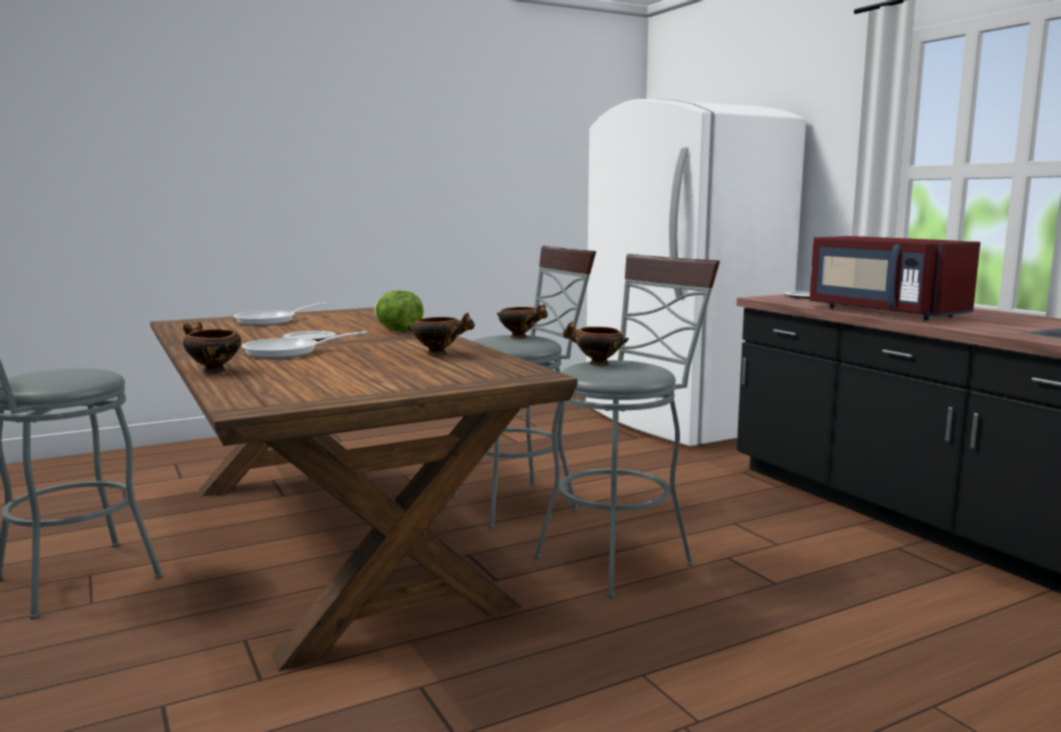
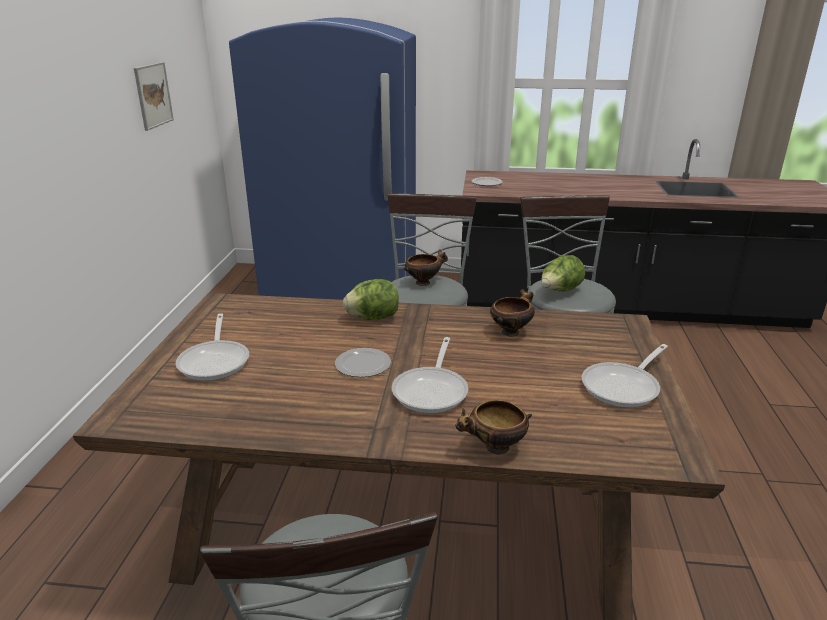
camera: 55 degrees left, 15 degrees up
(373, 385) = (624, 387): none -> frying pan
(527, 178) = (153, 95): none -> picture
(596, 364) = (560, 291): bowl -> lettuce
(678, 420) = (341, 288): white fridge -> blue fridge
(882, 312) = (572, 191): red microwave -> none

